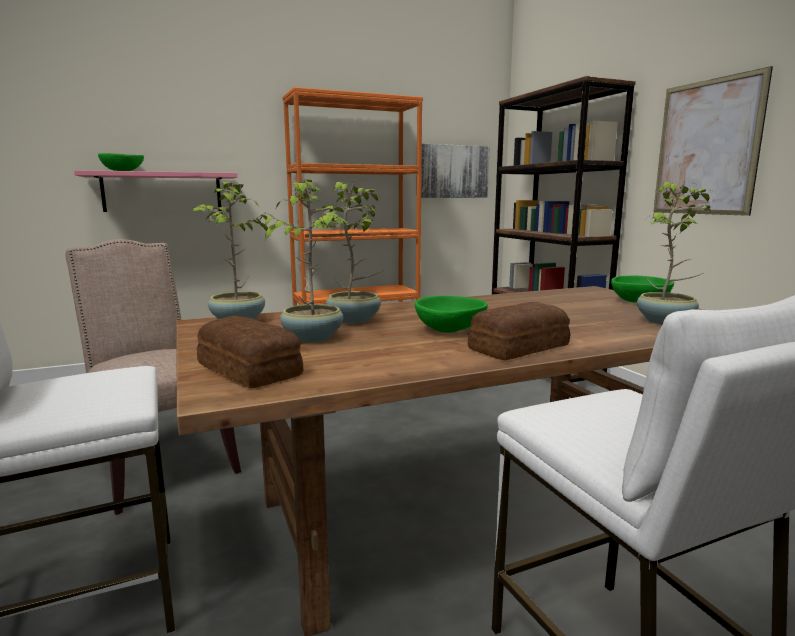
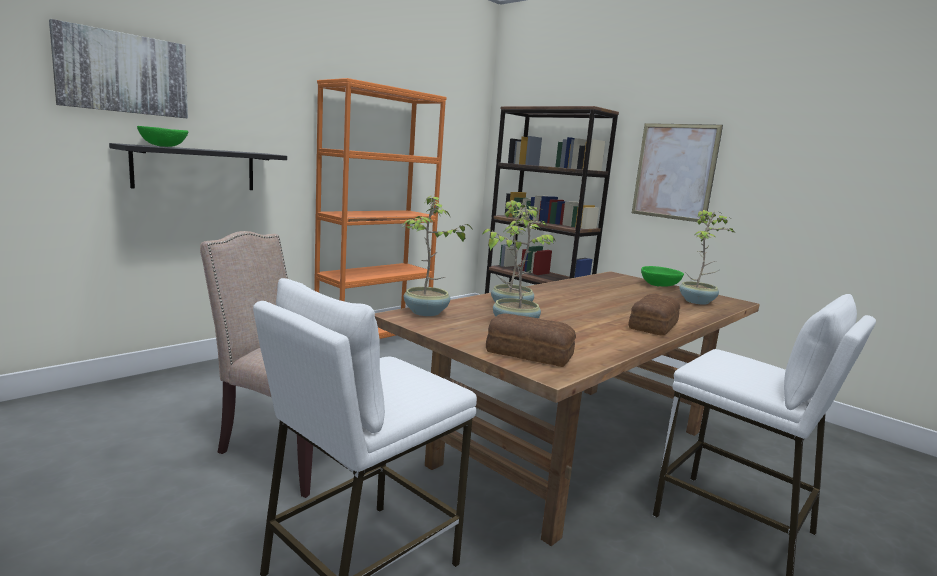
camera: 25 degrees left, 0 degrees up
(162, 192) = (195, 169): pink shelf -> black shelf
(449, 330) = (590, 314): green bowl -> none
(452, 171) = (448, 160): picture -> picture (123, 73)

